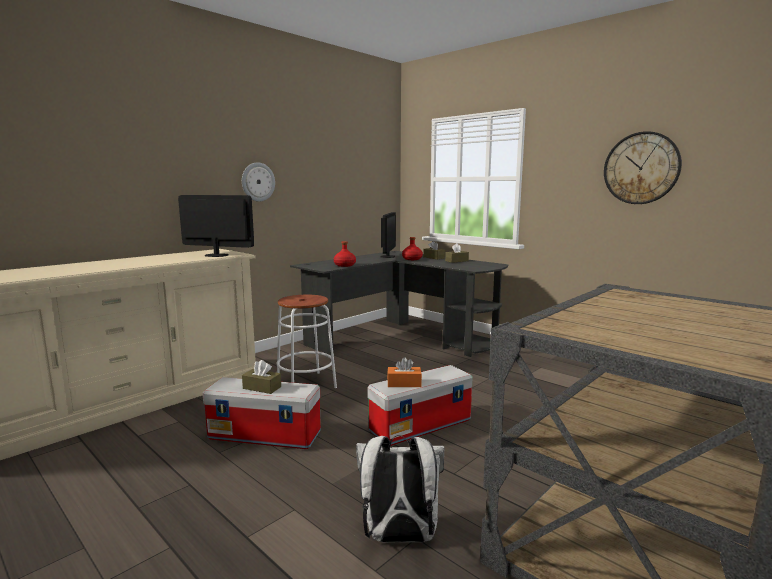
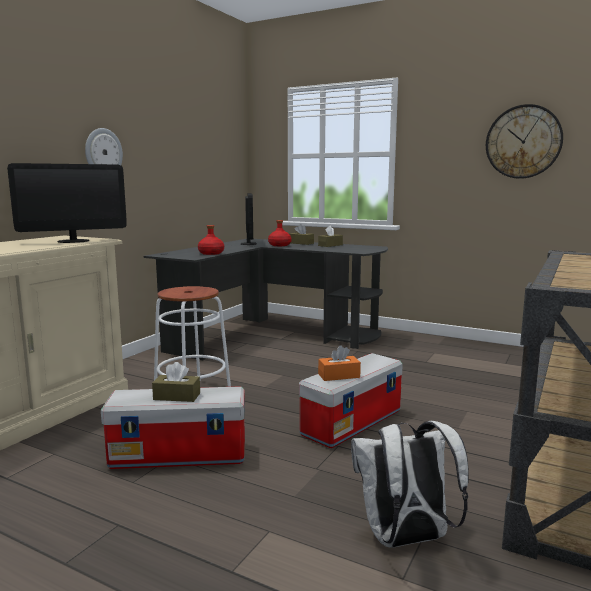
camera: 15 degrees left, 0 degrees up
(216, 255) = (73, 241): monitor -> monitor turned 150 degrees clockwise

